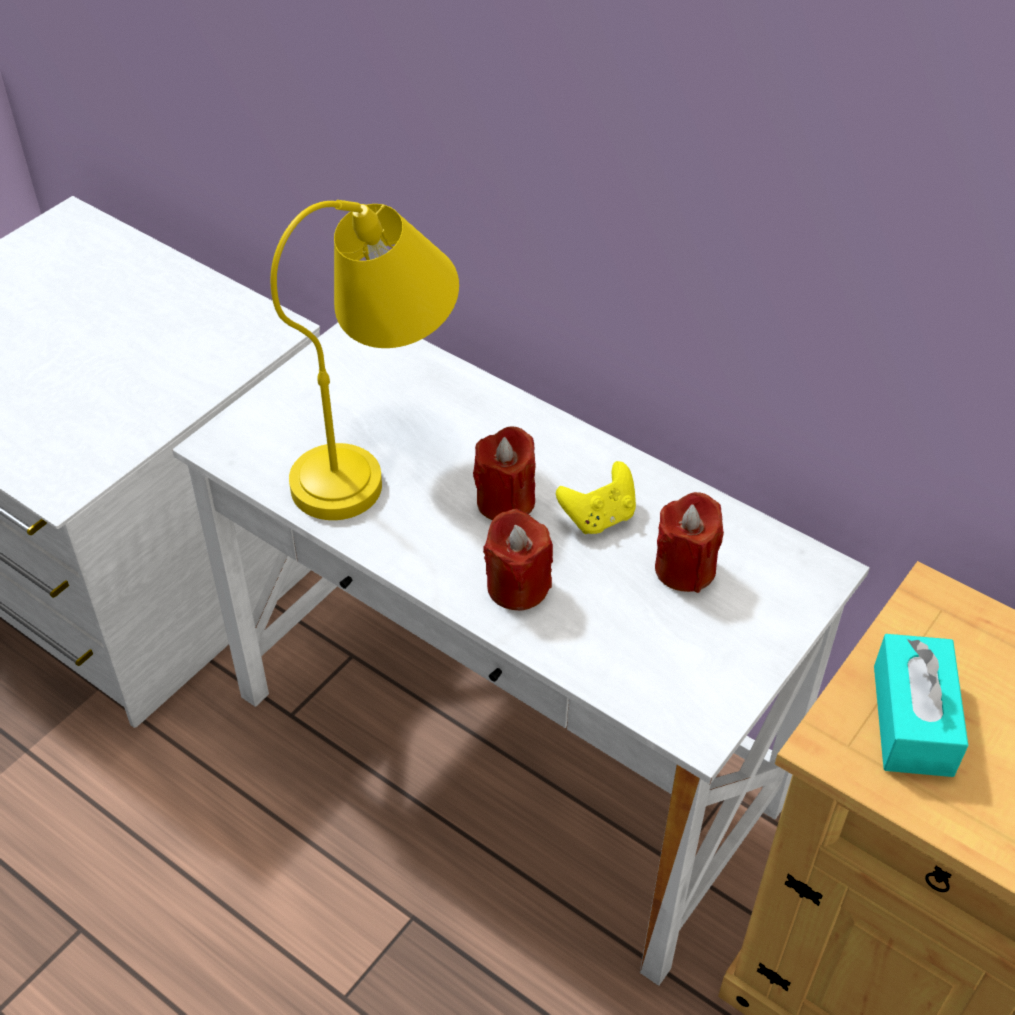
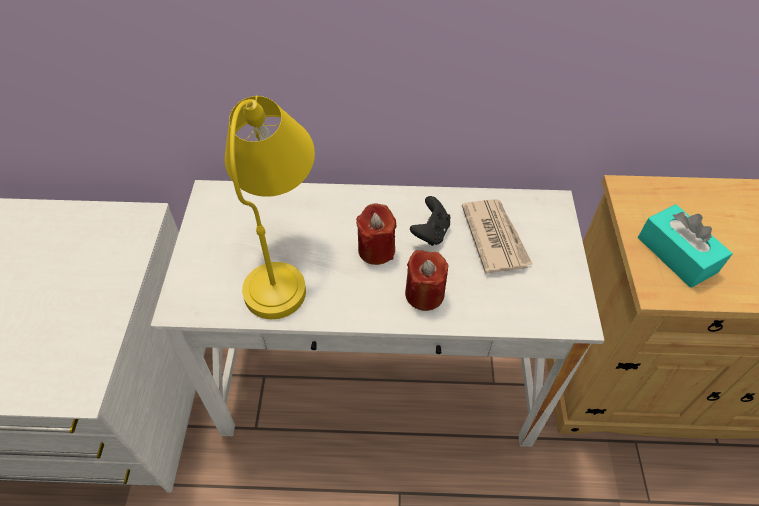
camera: 35 degrees left, 5 degrees up
(599, 517) = (430, 233): yellow game controller -> black game controller
(685, 568) = (495, 237): red candle -> newspaper

